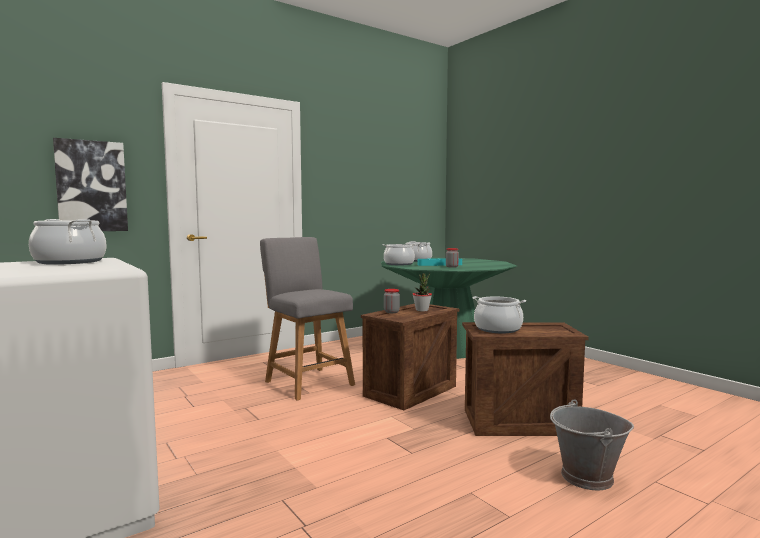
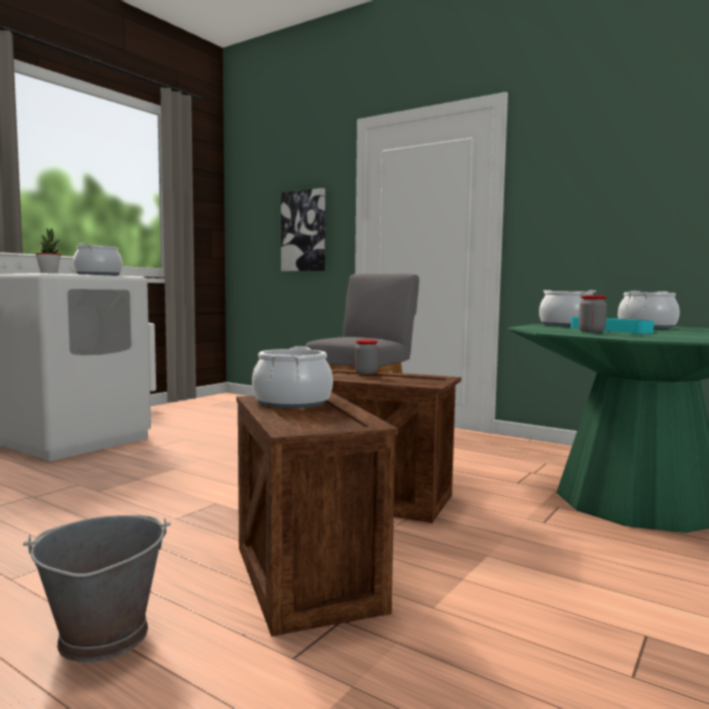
camera: 70 degrees right, 0 degrees up
(422, 310) = (397, 379): potted plant -> potted plant (49, 274)

